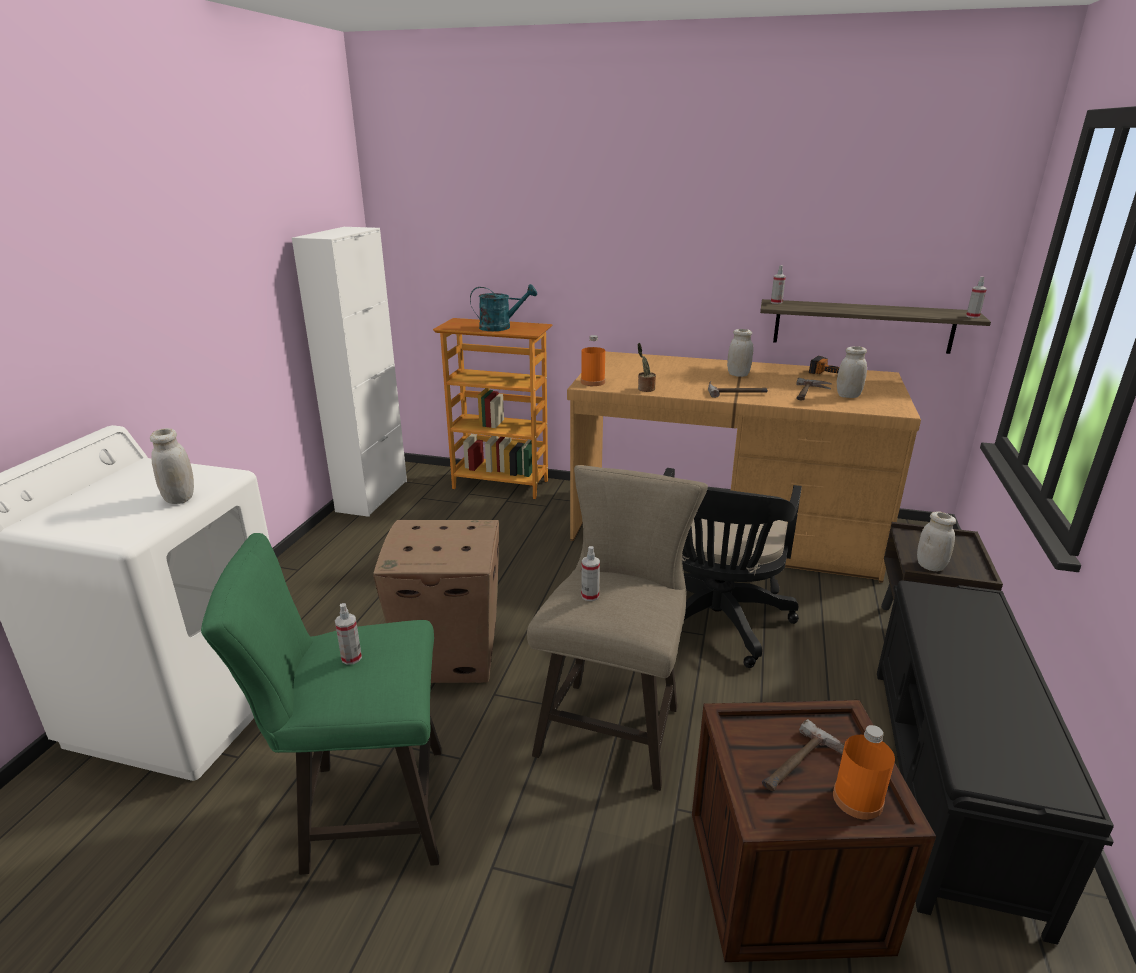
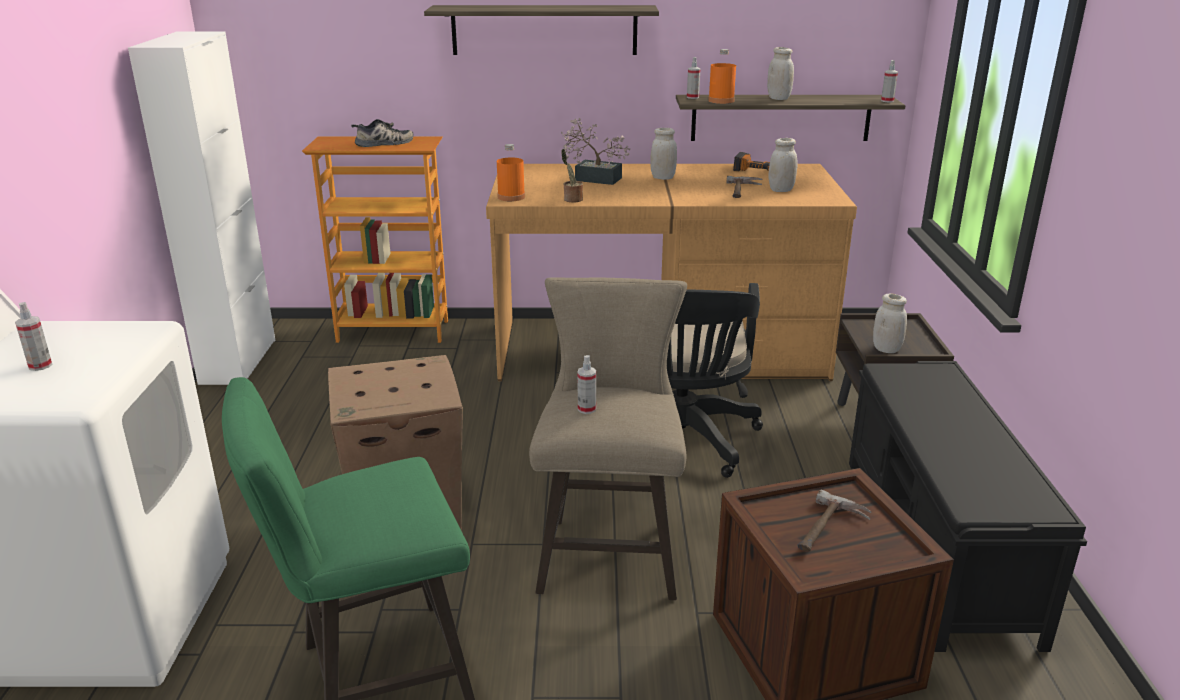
camera: 15 degrees left, 0 degrees up
(180, 498) = (112, 356): white jar -> white jar (778, 98)
(351, 658) = (364, 498): spray bottle -> spray bottle (40, 366)
(501, 327) = (384, 143): turquoise watering can -> shoe
(646, 235) = (544, 30): none -> shelf
(674, 370) = (593, 178): none -> potted plant
(735, 392) = (668, 195): hammer -> none
(857, 799) = (881, 545): orange bottle -> orange bottle (721, 101)

